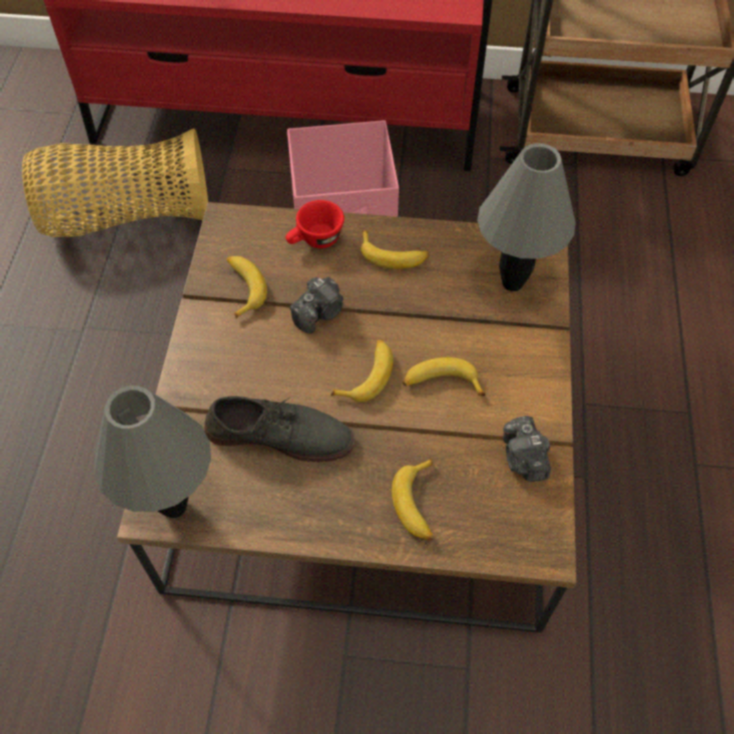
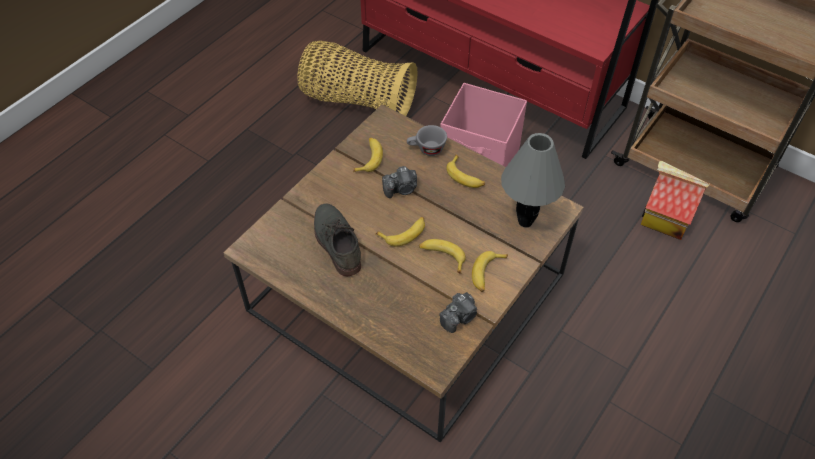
camera: 30 degrees right, 5 degrees down
(174, 505) = (260, 251): grey table lamp -> none
(280, 434) = (336, 242): grey shoe -> grey shoe turned 150 degrees counterclockwise
(315, 241) = (426, 150): red cup -> grey cup
(418, 504) = (383, 311): banana -> banana (487, 274)
(523, 459) = (459, 317): camera -> camera turned 150 degrees counterclockwise
(607, 208) = (664, 220): none -> toy house

